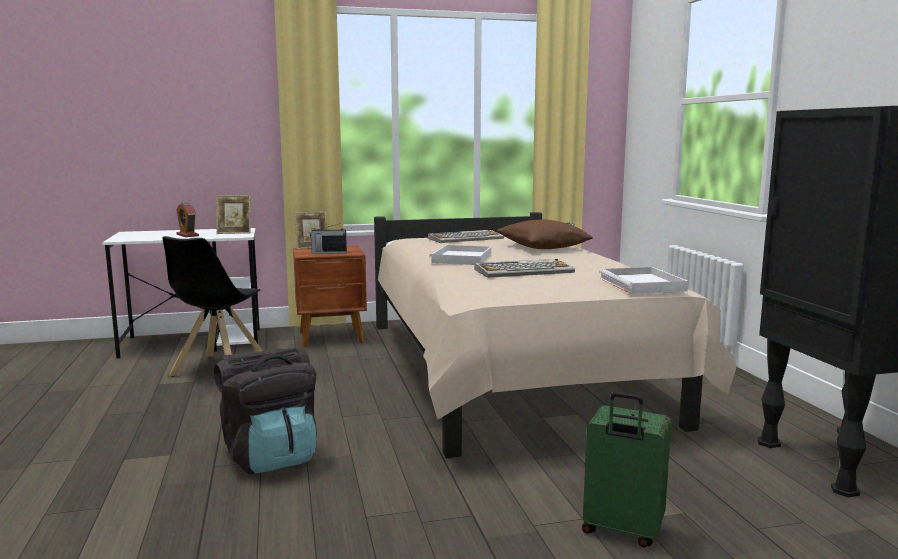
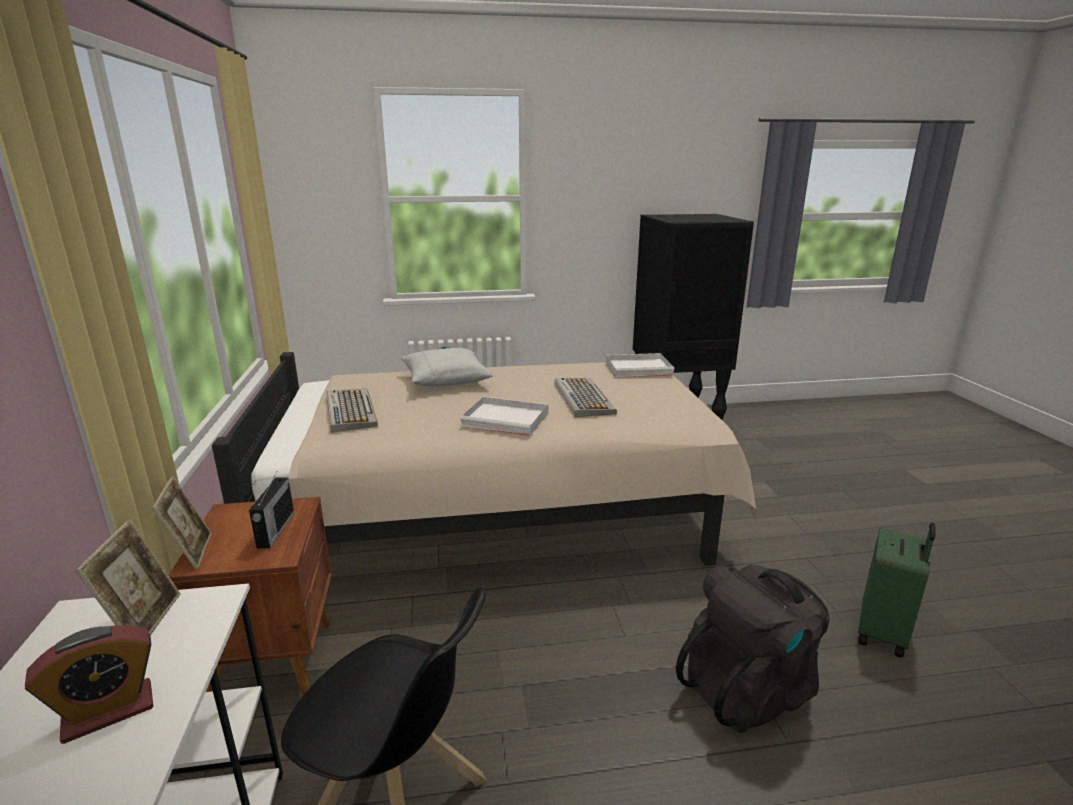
camera: 85 degrees left, 10 degrees up
(543, 247) = (446, 381): brown pillow -> grey pillow
(621, 531) = (796, 503): green suitcase -> green suitcase (883, 633)

